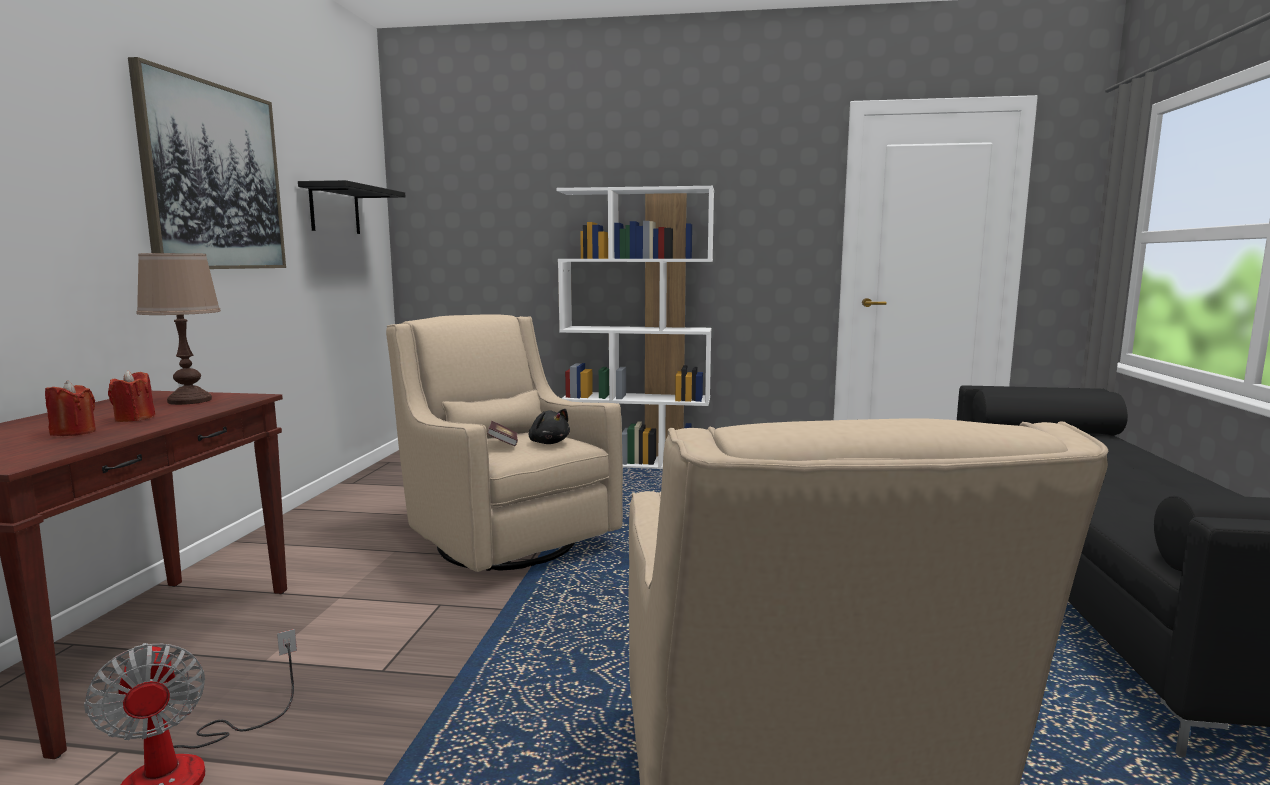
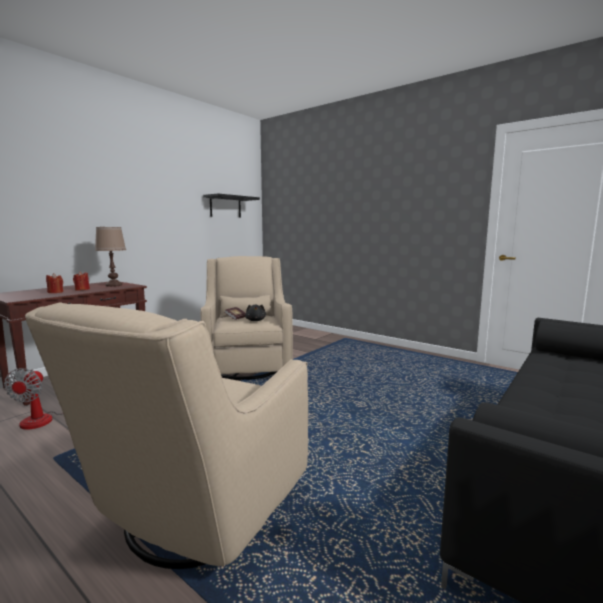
camera: 30 degrees right, 0 degrees up
(214, 177) = (156, 195): picture -> none
(637, 463) = (359, 342): white bookcase -> none

